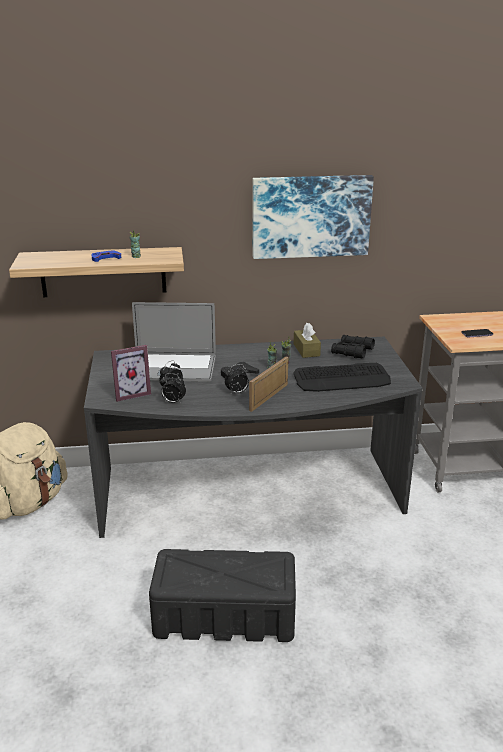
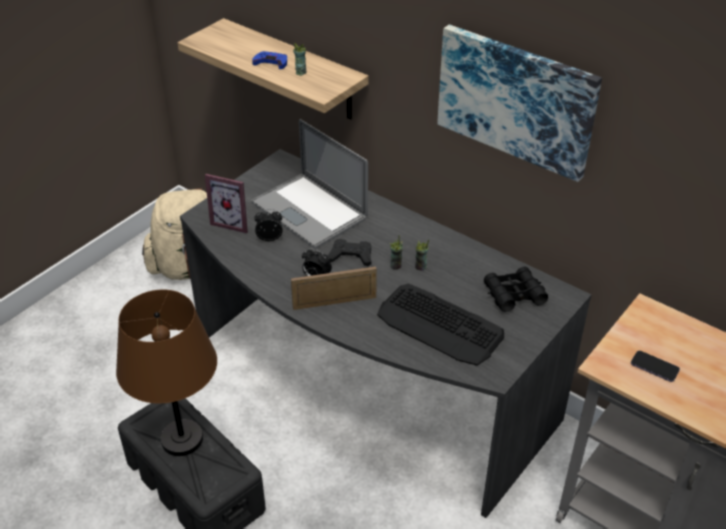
camera: 45 degrees right, 15 degrees up
(173, 402) = (249, 254): alarm clock -> none
(213, 569) = (182, 439): none -> brown table lamp
(306, 350) = (469, 262): brown tissue box -> none

